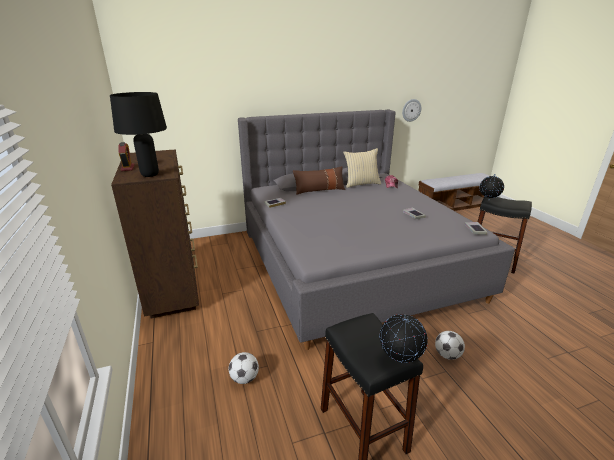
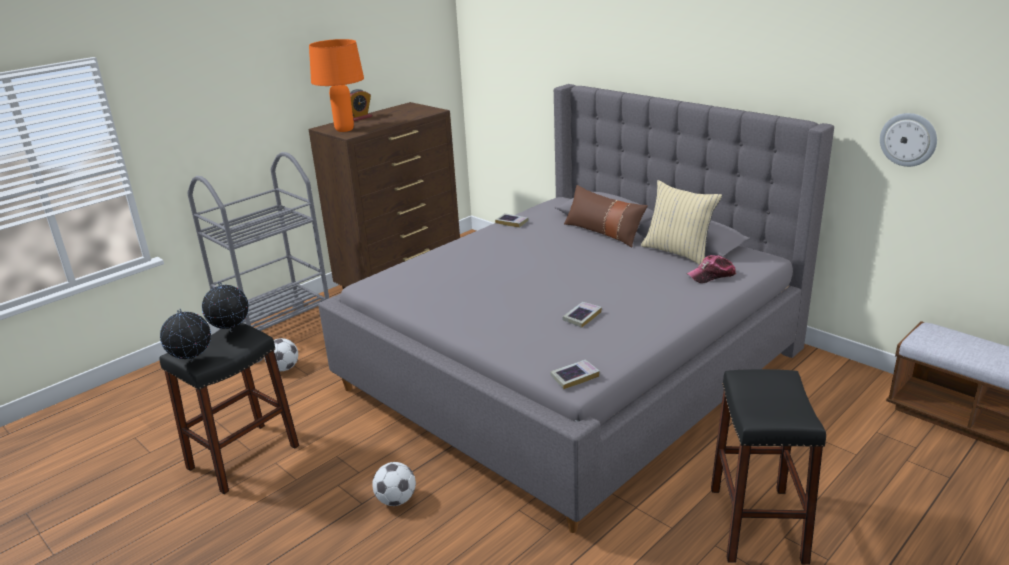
camera: 65 degrees right, 0 degrees up
(150, 175) = (344, 130): black table lamp -> orange table lamp
(177, 371) = (278, 332): none -> grey cart
(488, 200) = (746, 373): globe -> globe (231, 331)

